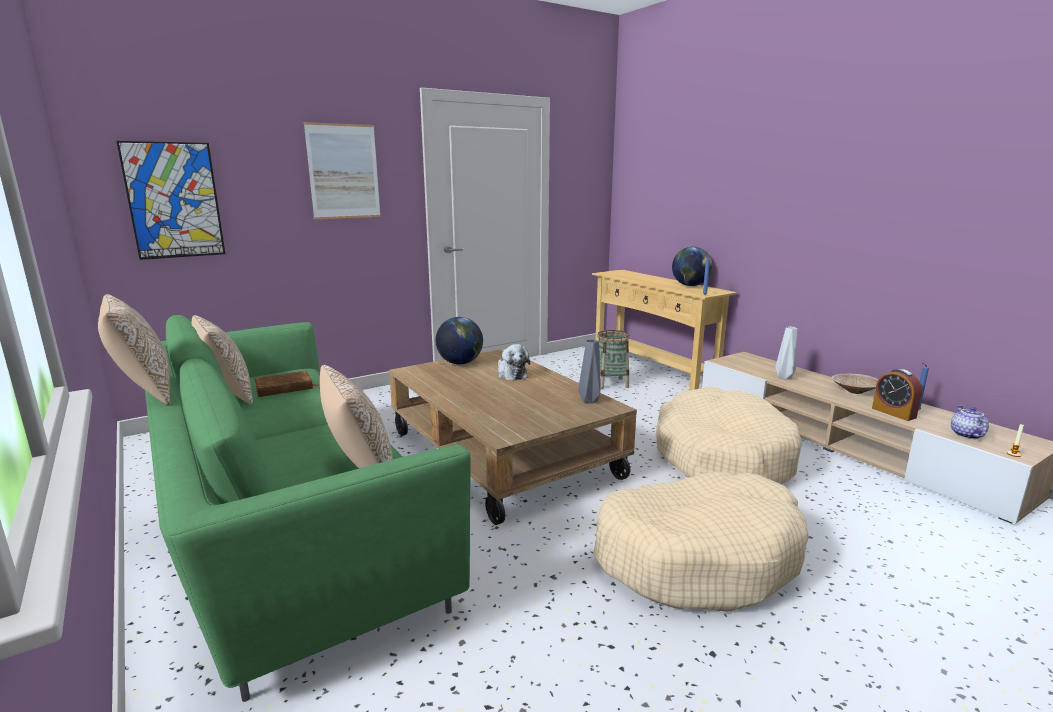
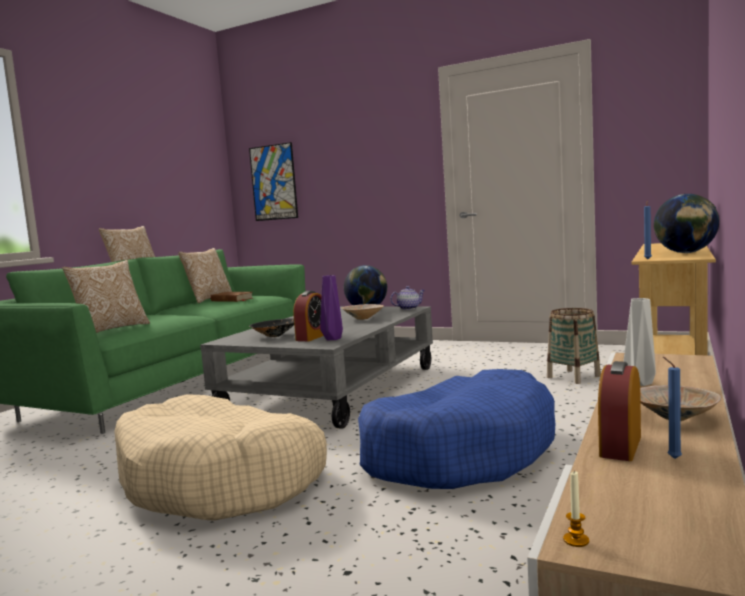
camera: 60 degrees right, 10 degrees down
(343, 171) = (374, 151): picture -> none
(501, 454) = (332, 389): brown coffee table -> grey coffee table
(511, 374) = (364, 318): plush toy -> beige bowl
(524, 415) = (274, 336): none -> black bowl
(564, 405) = (312, 337): none -> alarm clock
(588, 401) = (333, 338): grey vase -> purple vase
(722, 457) = (459, 452): beige dog bed -> blue dog bed
(965, 434) = (613, 498): teapot -> teapot (408, 308)

